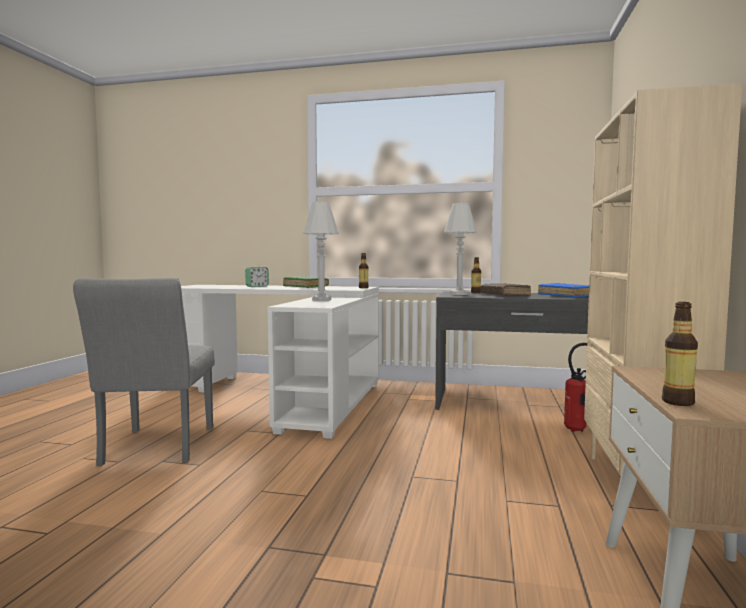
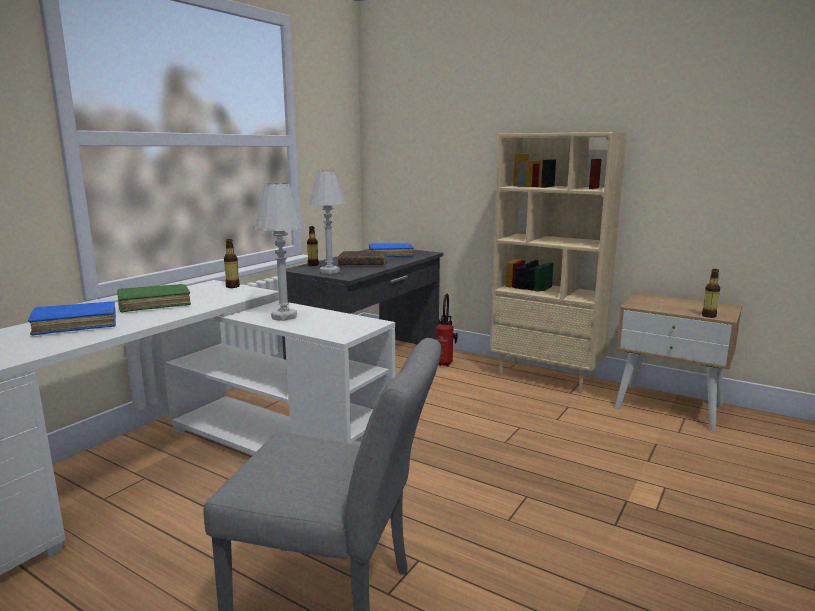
camera: 70 degrees left, 10 degrees up
(257, 286) = (76, 325): alarm clock -> blue book

